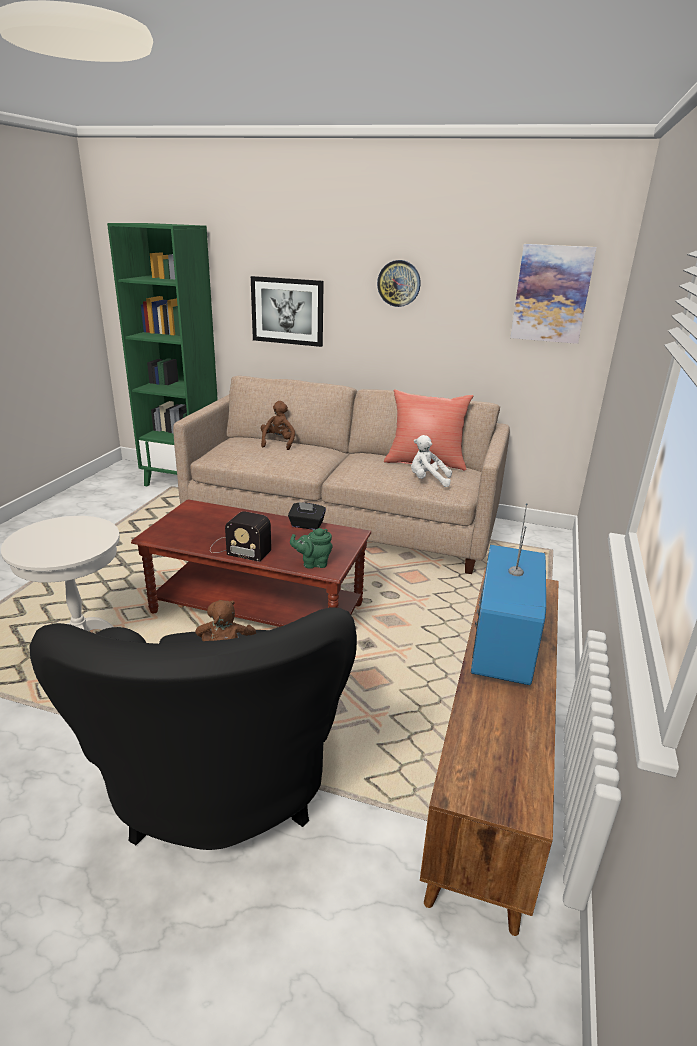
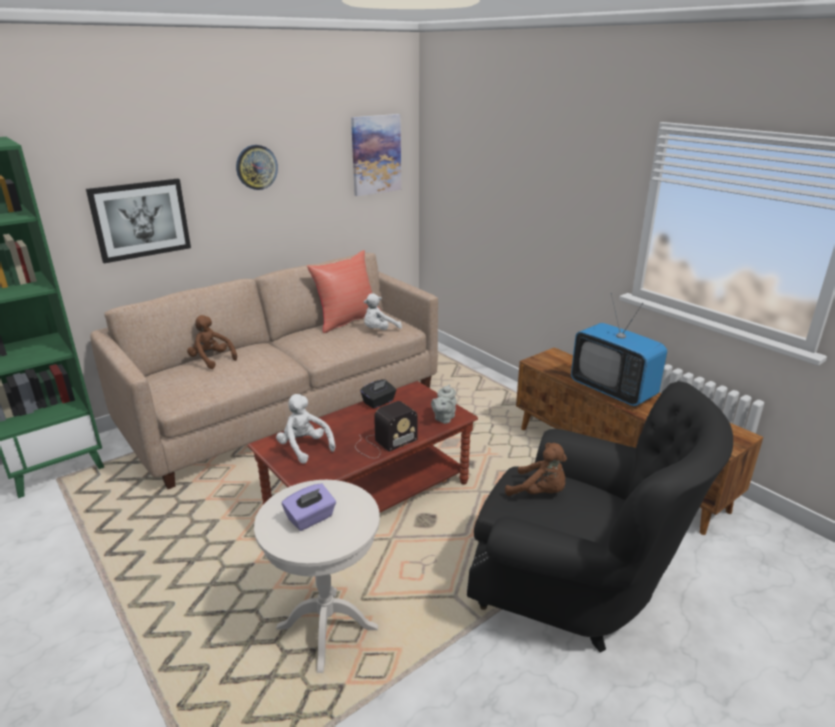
camera: 55 degrees left, 0 degrees up
(57, 537) = (310, 518): none -> purple tissue box
(200, 519) = (304, 447): none -> white plush toy
(313, 563) = (443, 418): green teapot -> grey teapot

